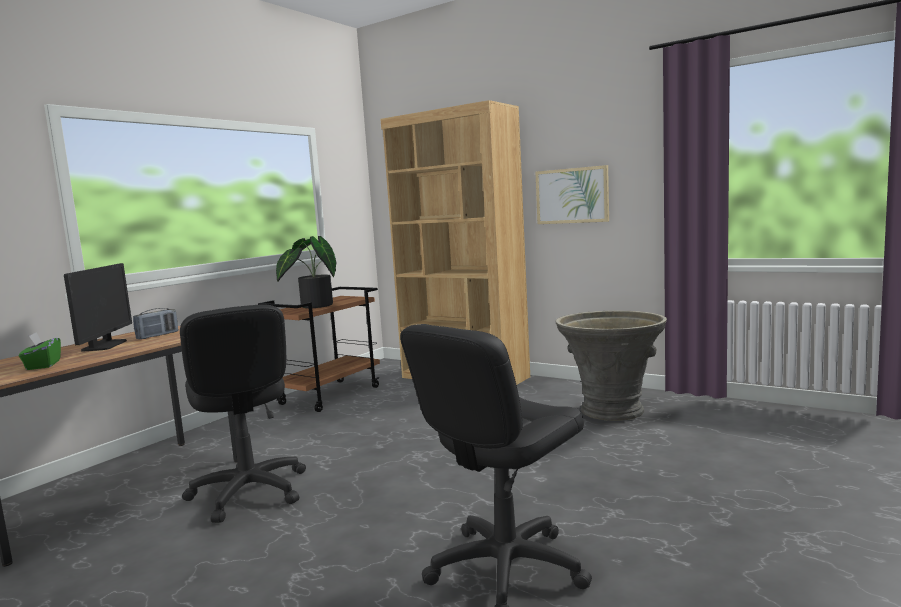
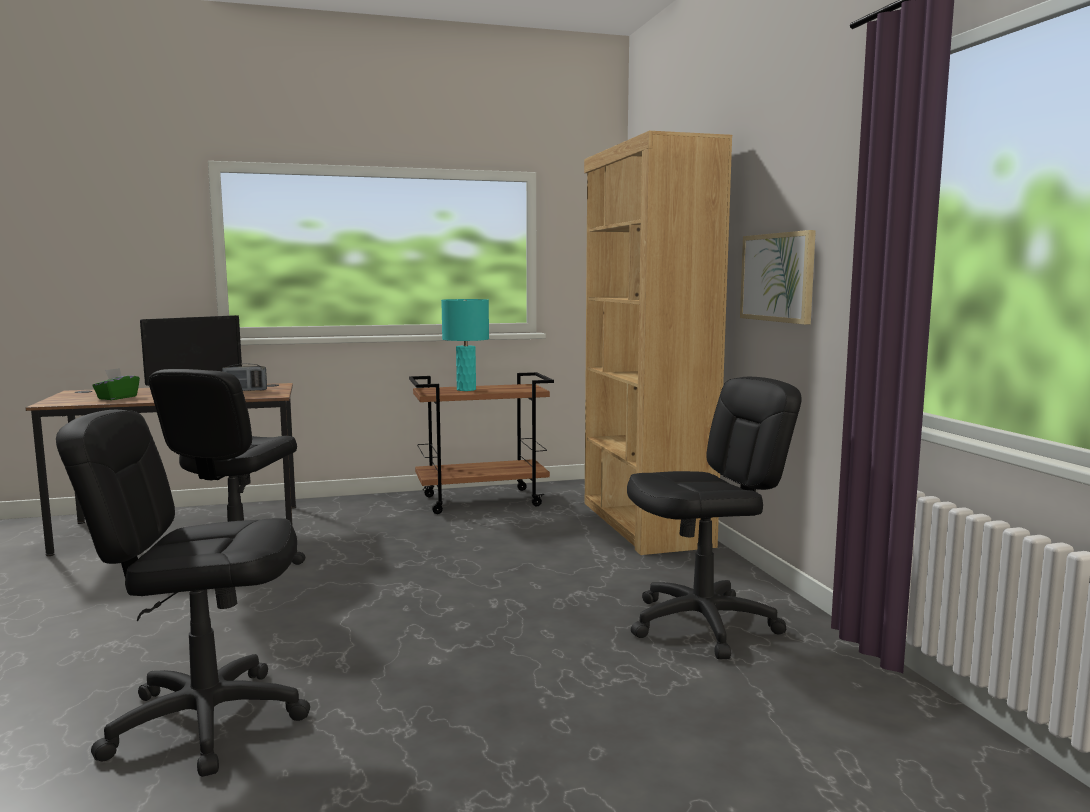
camera: 40 degrees right, 0 degrees up
(312, 306) = (466, 389): potted plant -> turquoise table lamp
(612, 410) = (703, 624): grey planter -> black office chair

